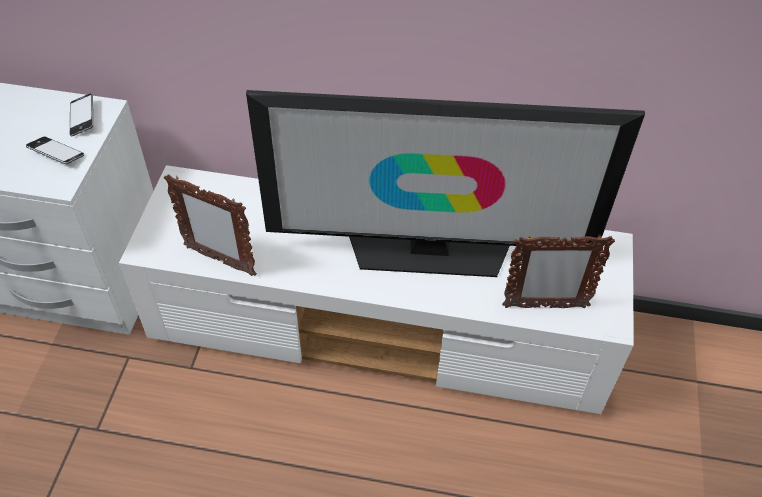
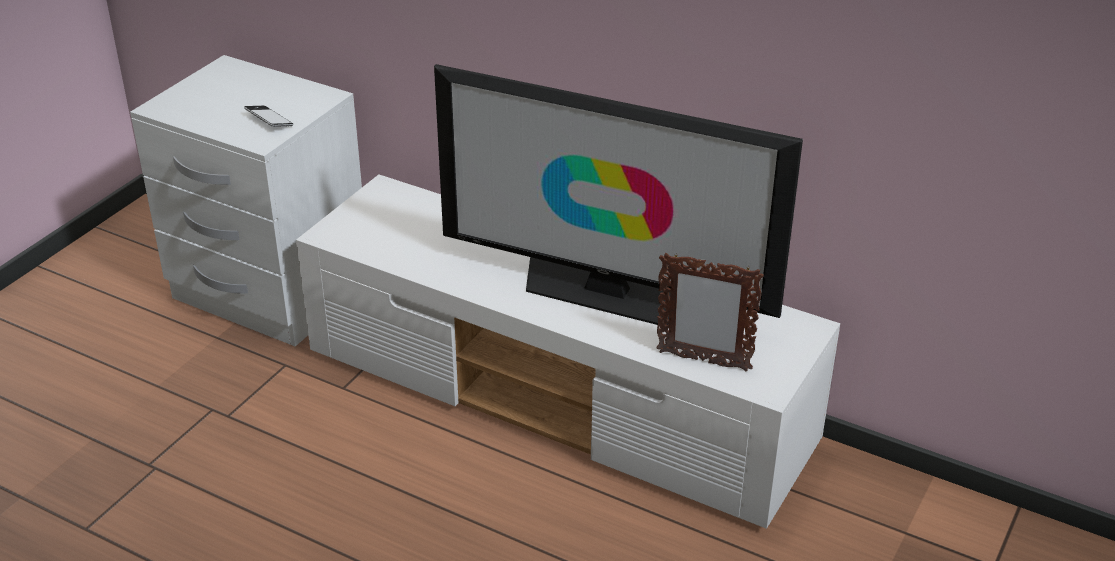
camera: 20 degrees right, 15 degrees down
(82, 118) = (305, 99): phone -> none
(219, 260) = (391, 257): picture frame -> none

